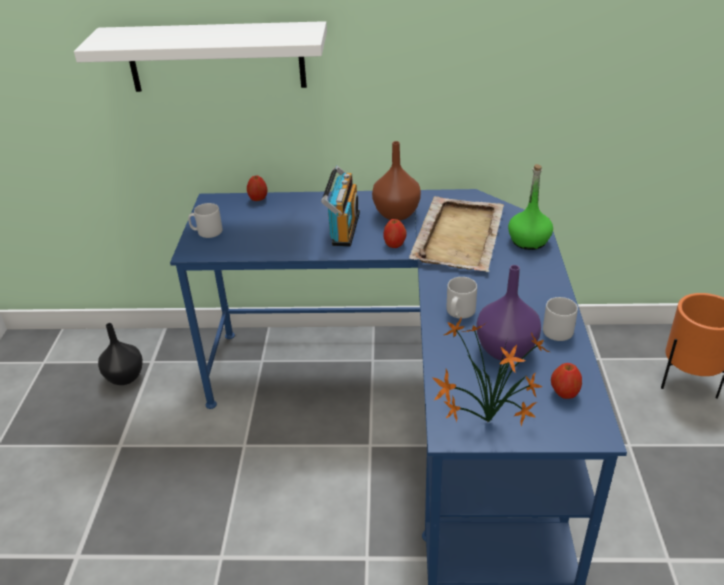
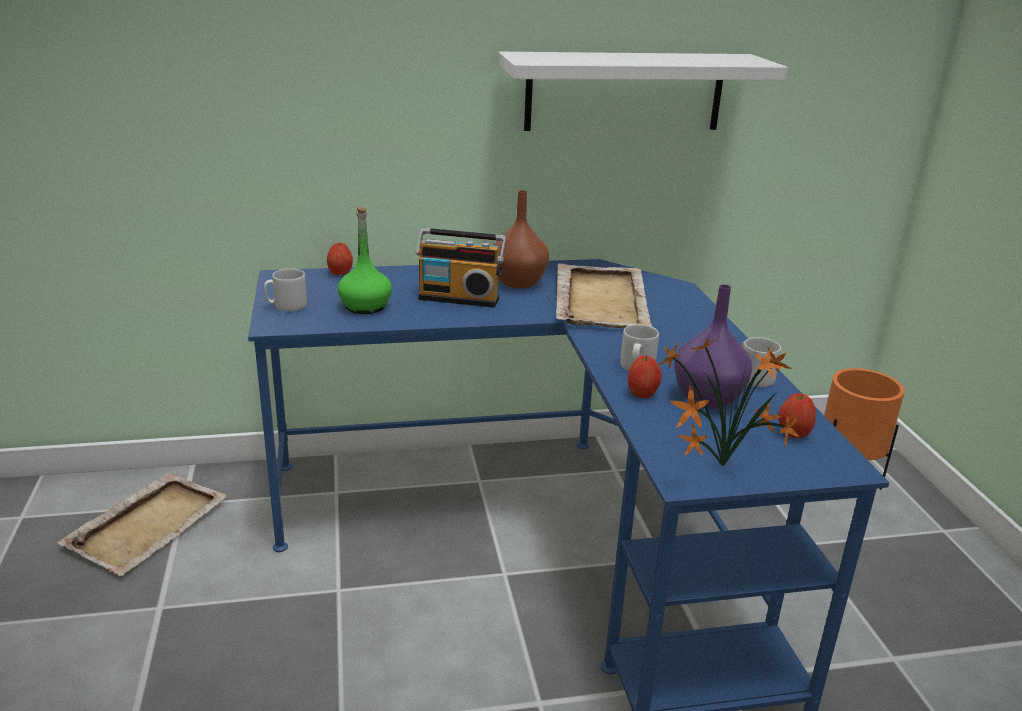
camera: 15 degrees left, 10 degrees down
(125, 376) = (149, 524): black vase -> beige tray
(216, 57) = (295, 93): white shelf -> white shelf (624, 91)
(342, 229) = (459, 297): radio -> radio turned 105 degrees clockwise
(394, 245) = (529, 310): apple -> apple (642, 394)
(529, 241) = (682, 302): green bottle -> green bottle (365, 306)

